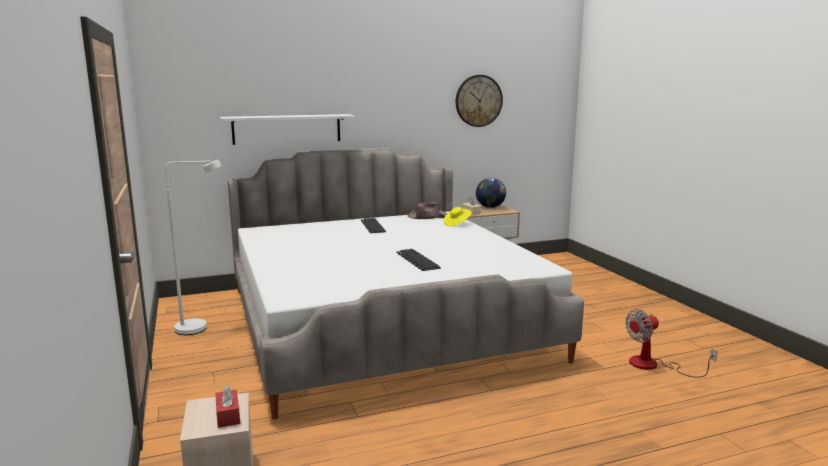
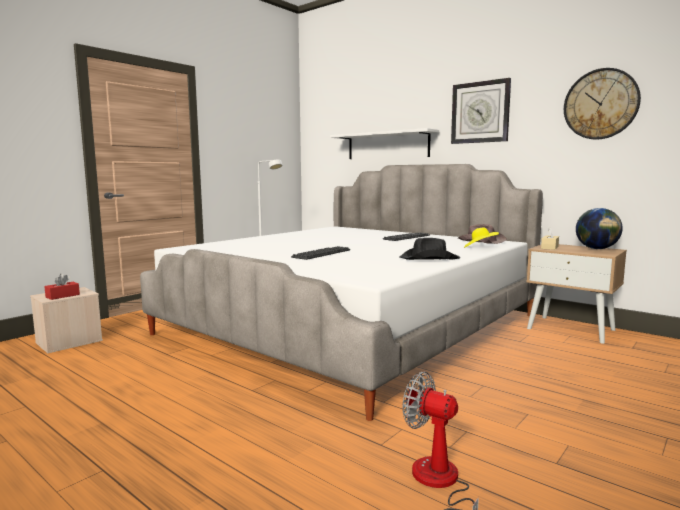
camera: 60 degrees right, 5 degrees down
(388, 100) = (480, 112): none -> wall clock
(484, 242) = (430, 258): none -> black hat

